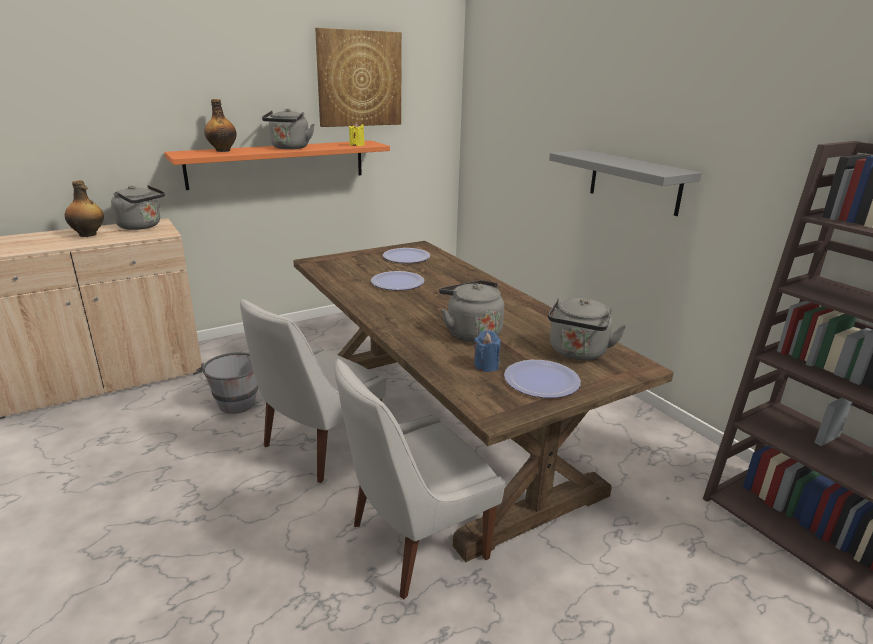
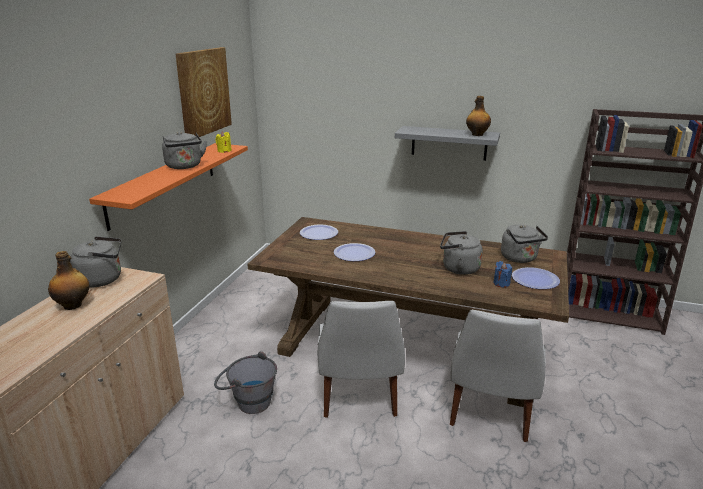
camera: 40 degrees left, 0 degrees up
(223, 150) = (140, 183): bottle -> bottle (477, 134)

